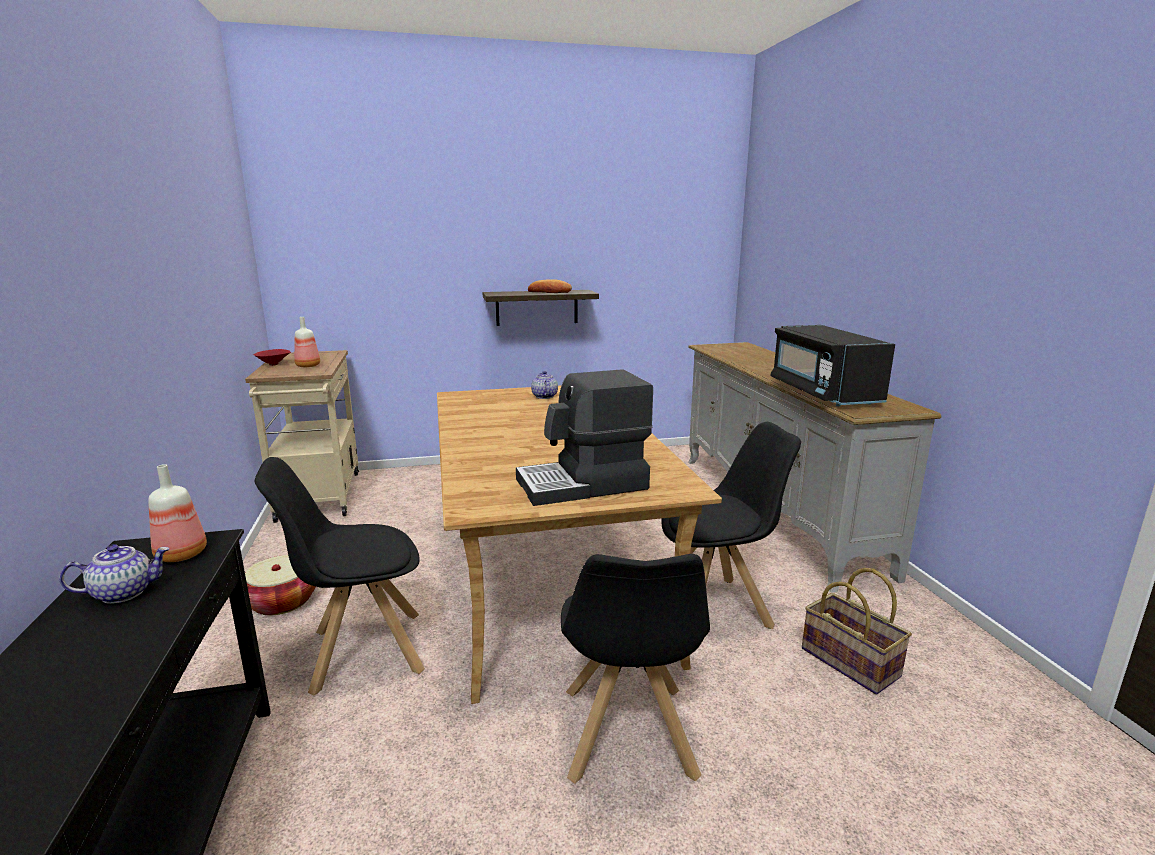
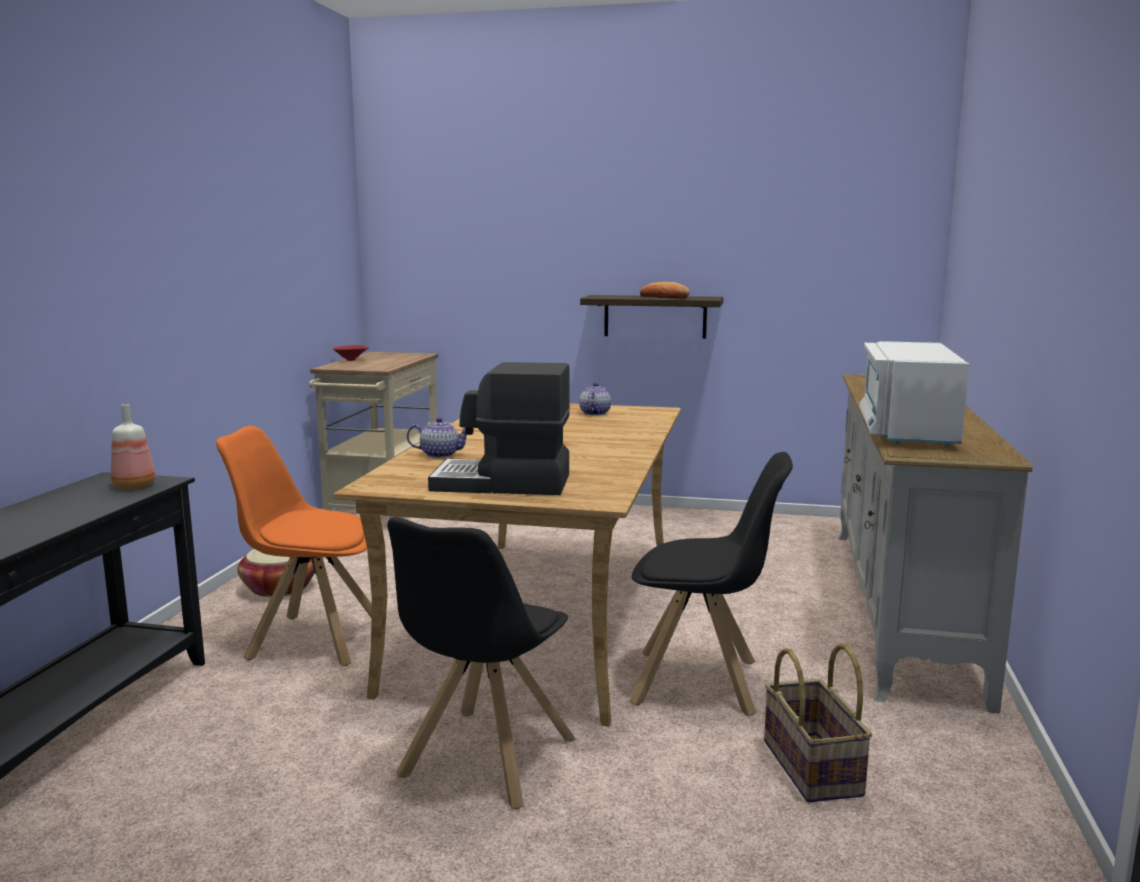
camera: 25 degrees right, 5 degrees down
(124, 592) = (74, 500): teapot -> teapot (440, 454)
(308, 366) = (379, 363): bottle -> none
(360, 652) = (310, 639): black chair -> orange chair
(822, 393) = (907, 430): black microwave -> white microwave

